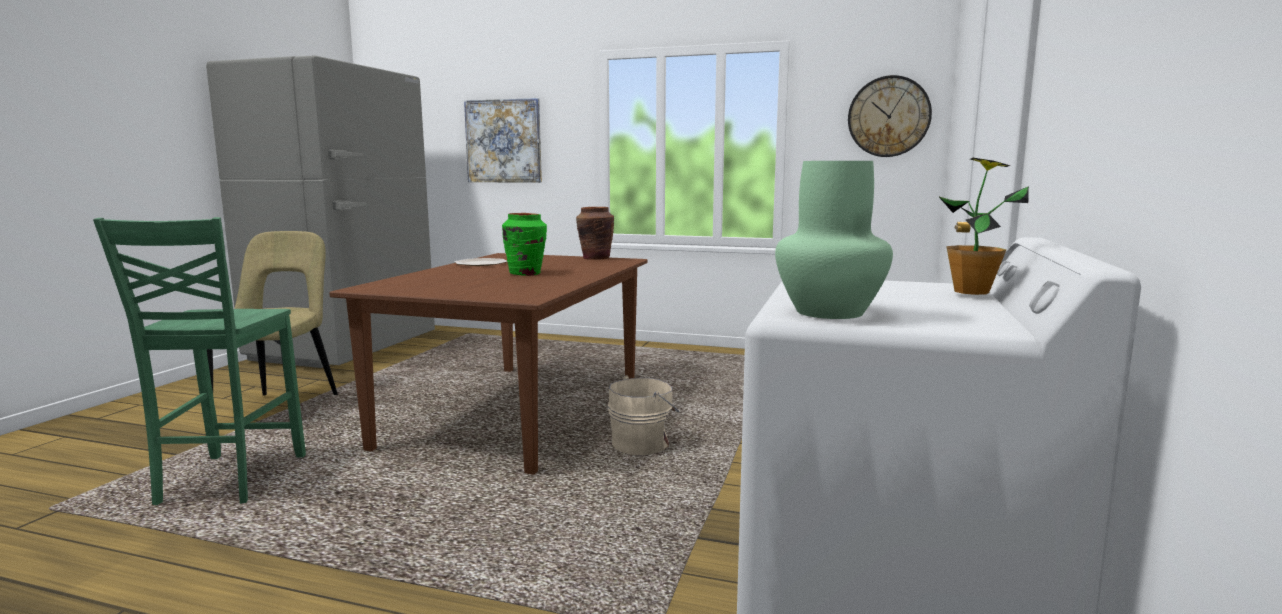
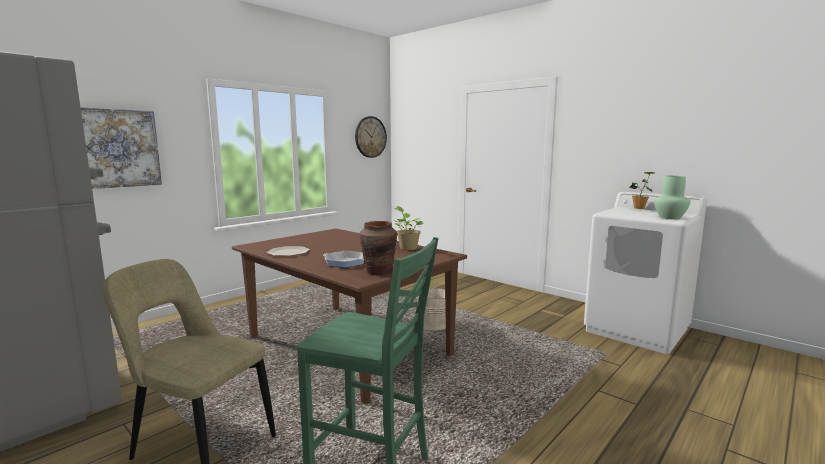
camera: 65 degrees left, 0 degrees up
(444, 278) = (345, 262): none -> frying pan
(525, 273) = (356, 248): green vase -> none
(552, 284) = (407, 248): none -> potted plant
(595, 258) = (316, 234): brown vase -> brown vase (379, 272)

